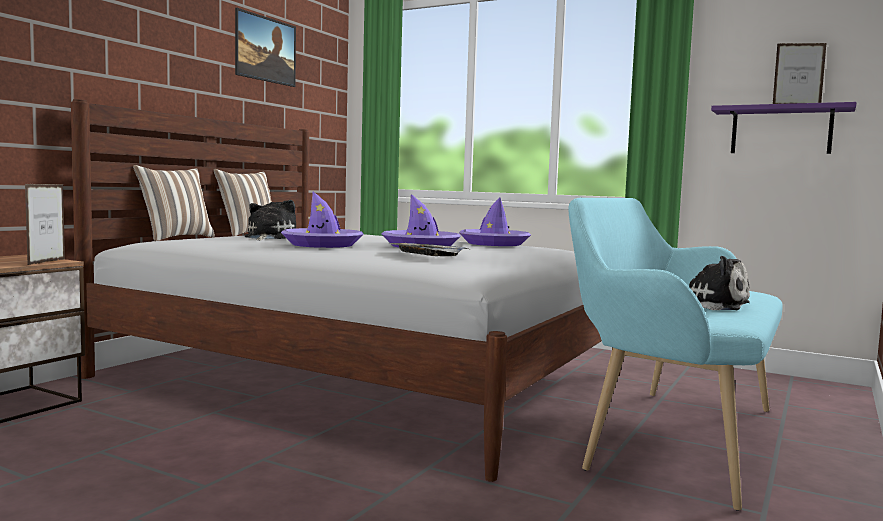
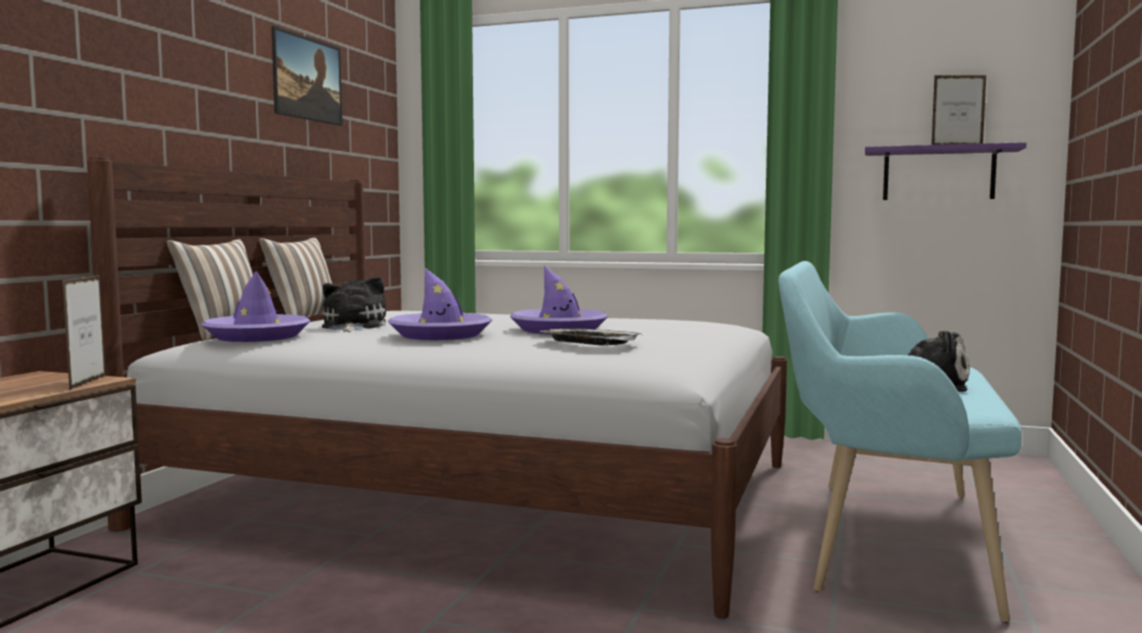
camera: 10 degrees left, 0 degrees up
(494, 243) = (631, 319): purple hat -> purple hat (257, 336)

